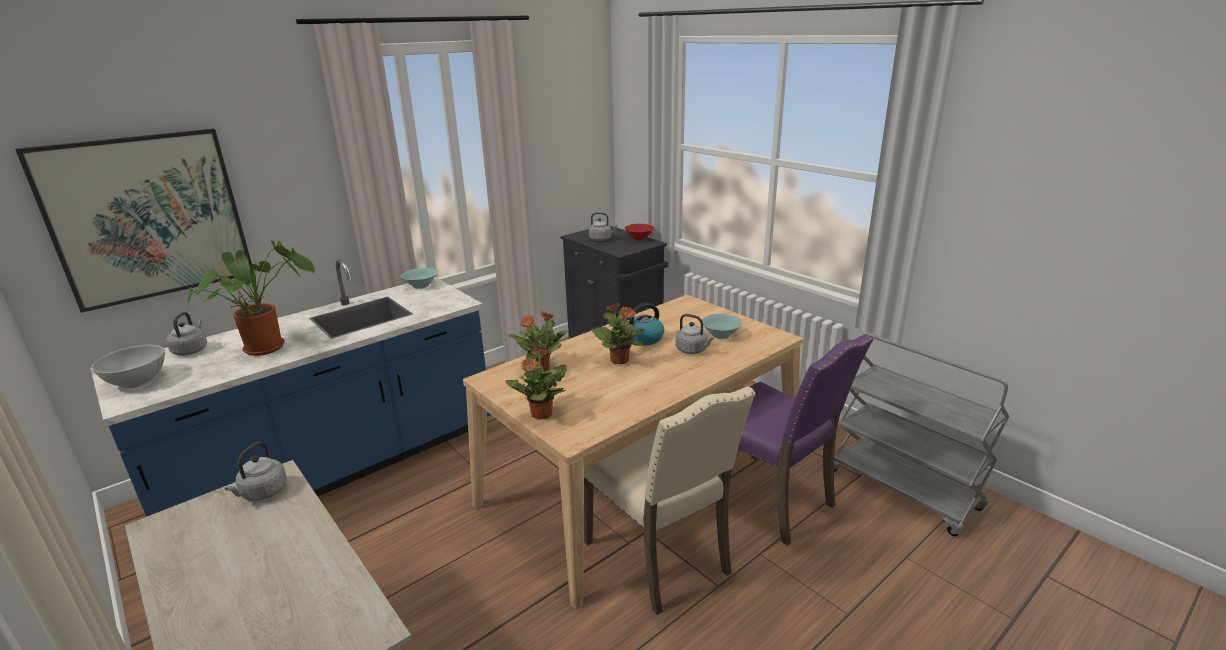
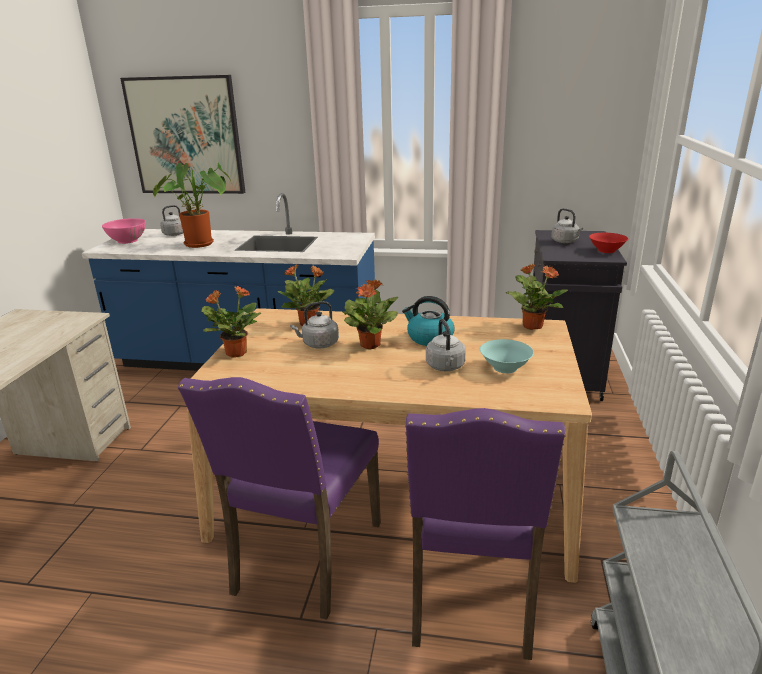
camera: 50 degrees right, 0 degrees up
(137, 381) = (127, 241): white bowl -> pink bowl
(262, 493) = (66, 322): grey kettle -> grey kettle (318, 344)
(421, 286) = (351, 236): turquoise bowl -> none
(661, 557) = (304, 558): beige chair -> purple chair
(679, 305) = (532, 326): none -> potted plant

